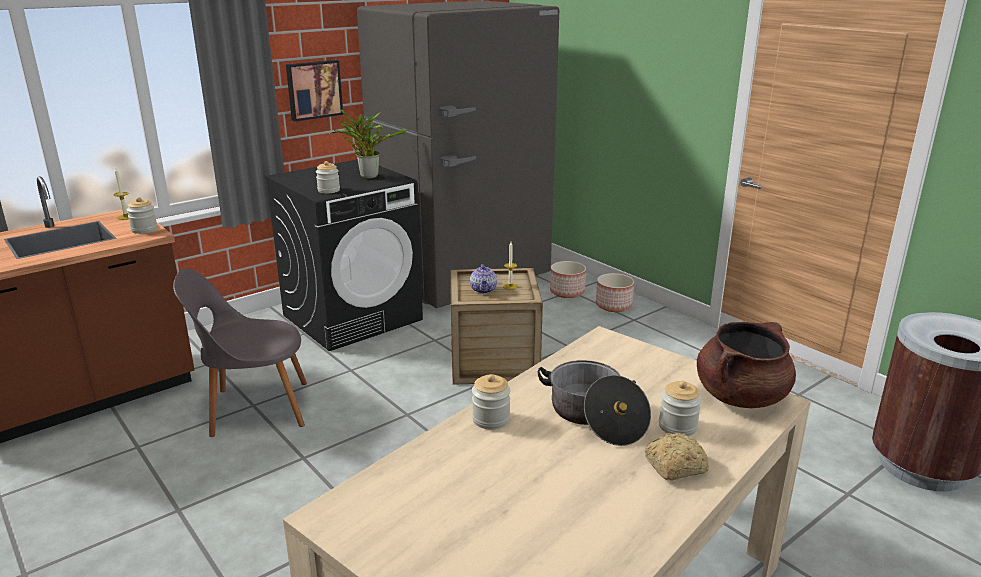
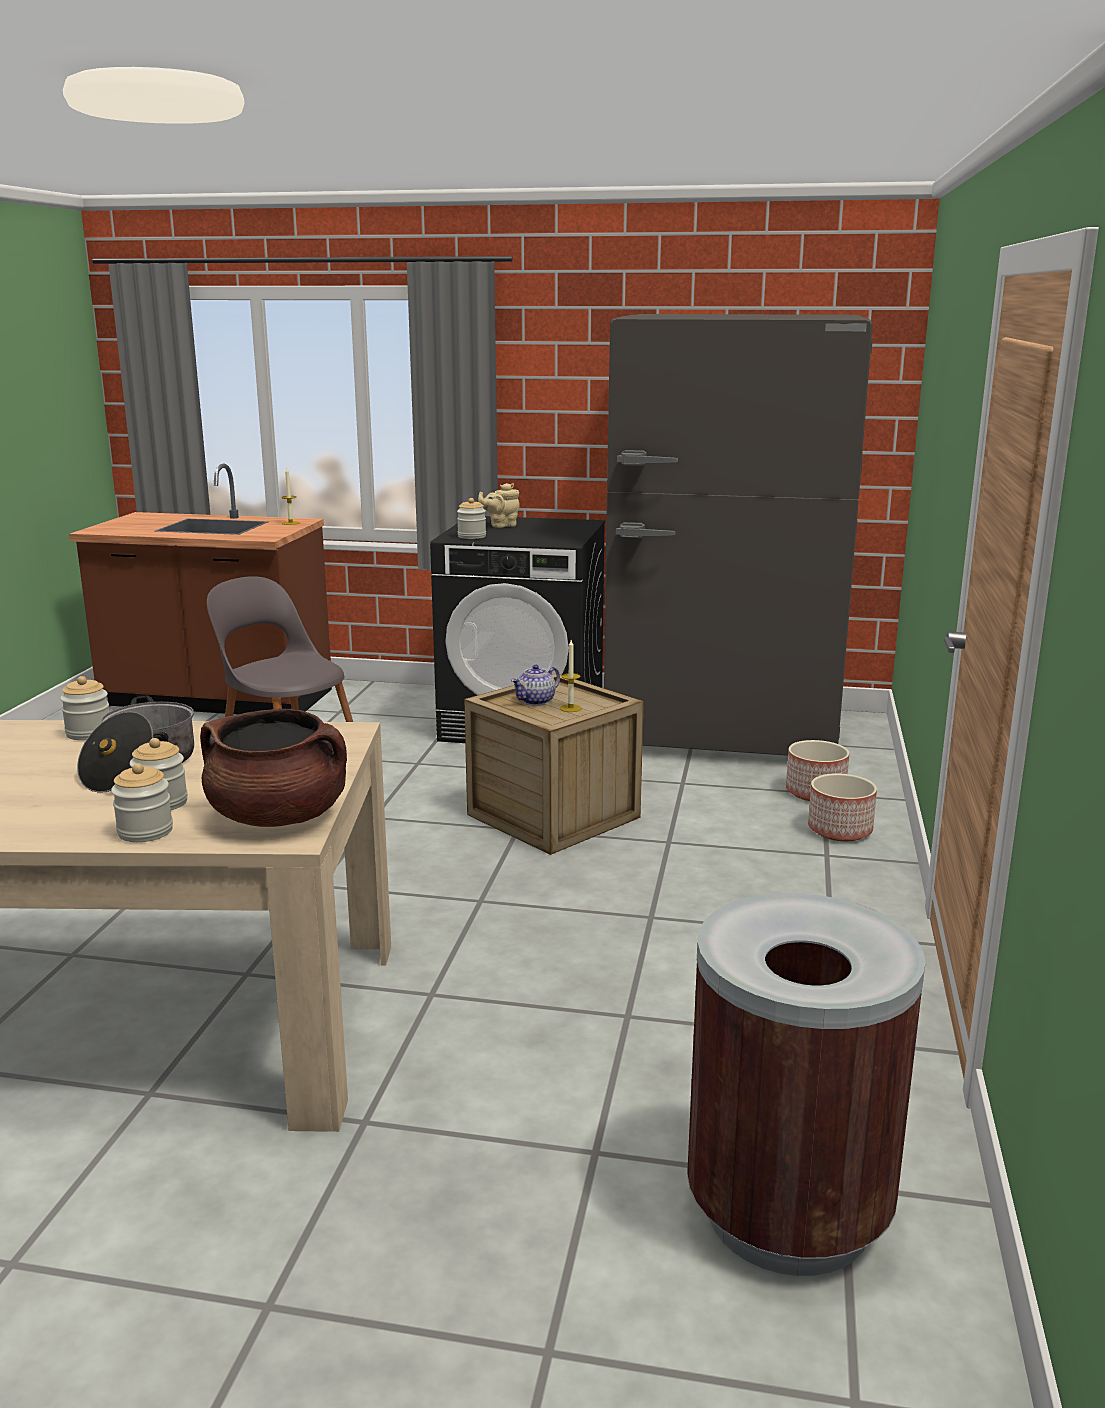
camera: 50 degrees right, 5 degrees down
(144, 229) = (271, 533): jar -> jar (145, 832)
(313, 89) = (566, 420): picture -> none
(315, 178) = (501, 525): none -> beige teapot
(367, 176) = (549, 534): potted plant -> none
(673, 466) = (66, 818): bread -> none

